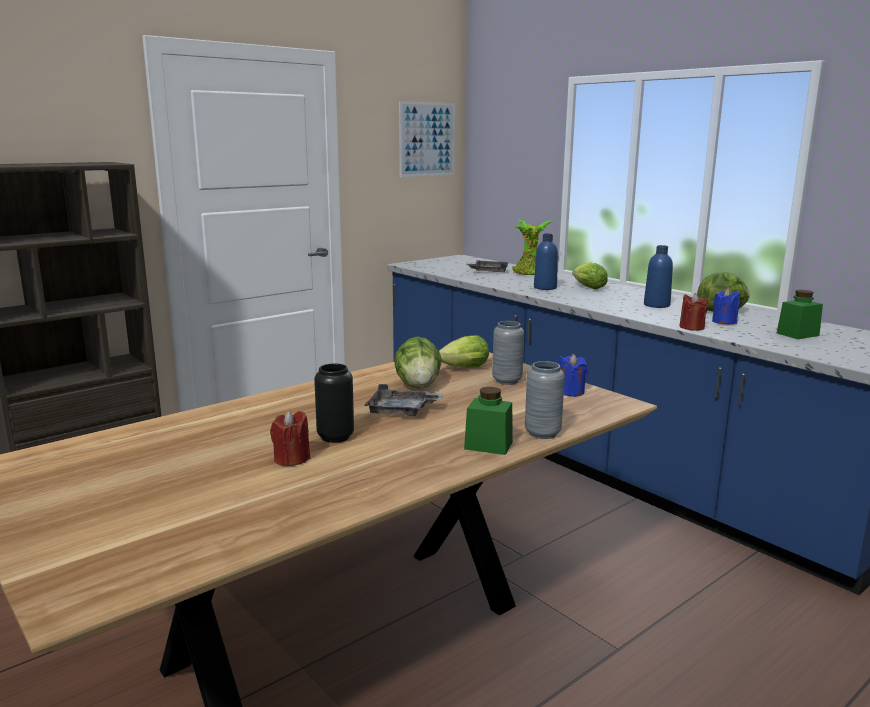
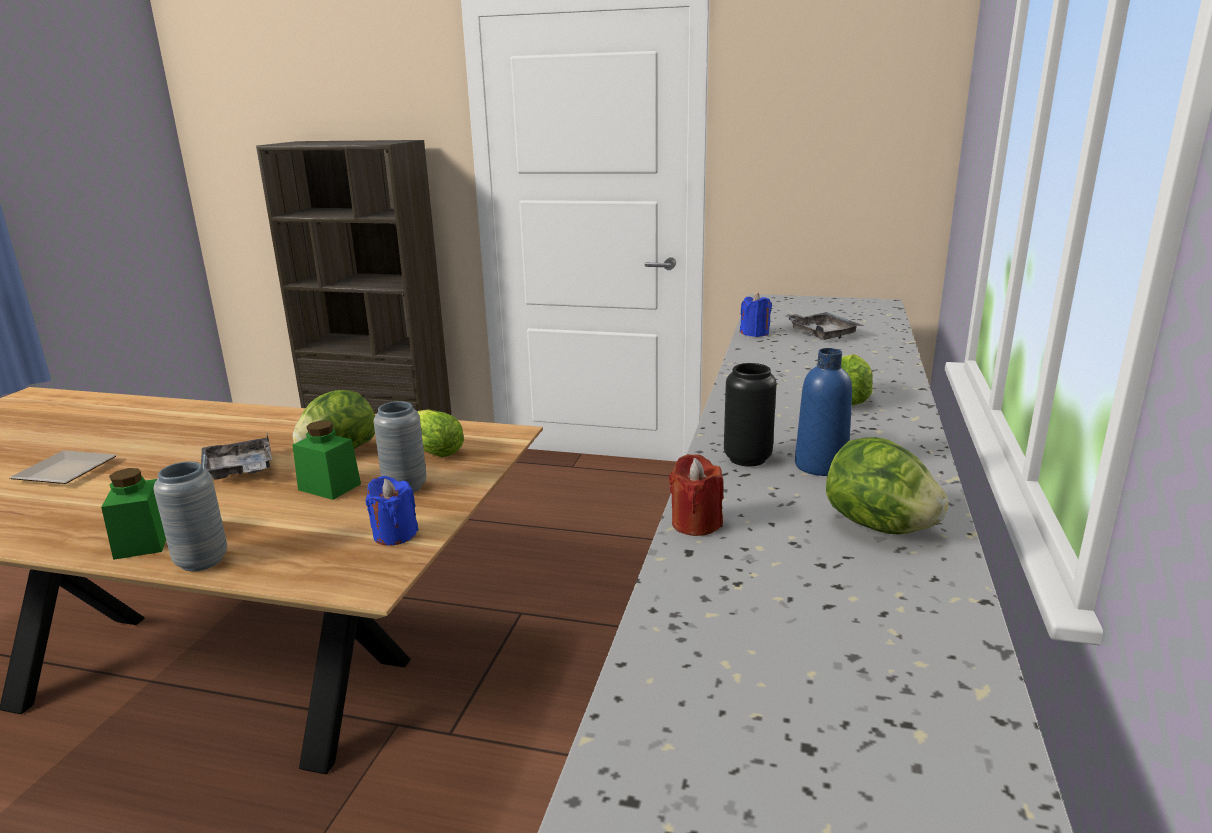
camera: 55 degrees right, 5 degrees up
(291, 459) = (70, 471): red candle -> plate
(335, 437) = (140, 468): black vase -> black vase (747, 459)
(427, 139) = (875, 108): picture -> none
(529, 273) = (866, 351): potted plant -> none
(545, 288) = (787, 379): blue bottle -> none
(724, 322) = (791, 543): blue candle -> blue candle (755, 333)
(797, 334) = (810, 638): green jar -> green jar (329, 487)

